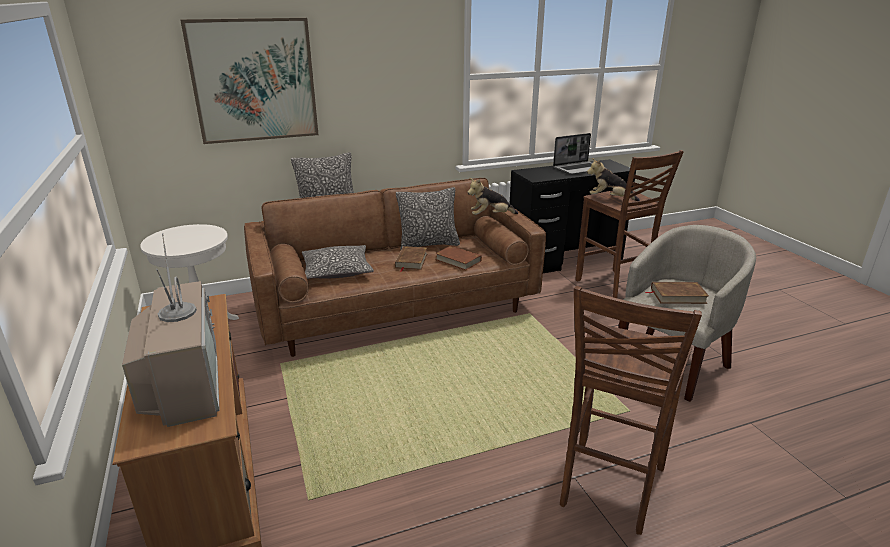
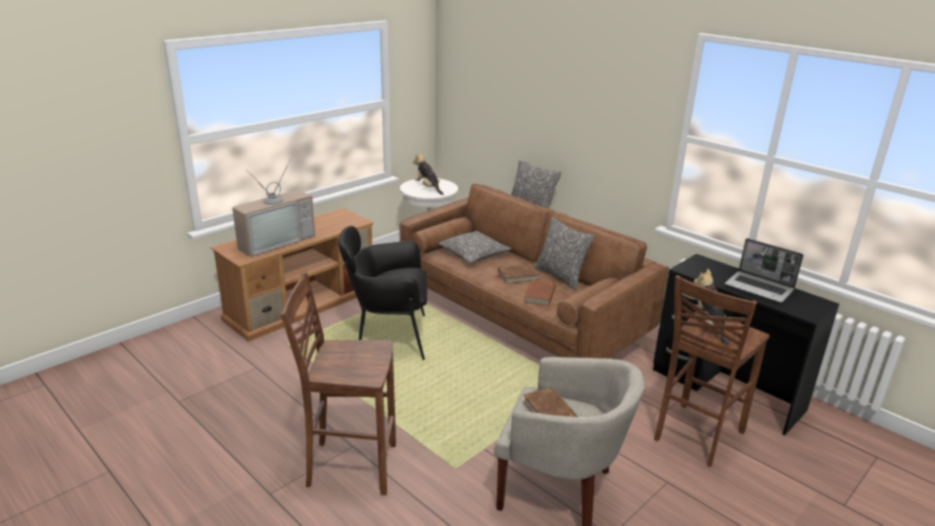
camera: 65 degrees right, 0 degrees up
(254, 81) = (515, 92): picture -> none
(366, 400) = (388, 337): none -> black armchair
(490, 216) = (597, 276): plush toy -> plush toy (428, 188)

